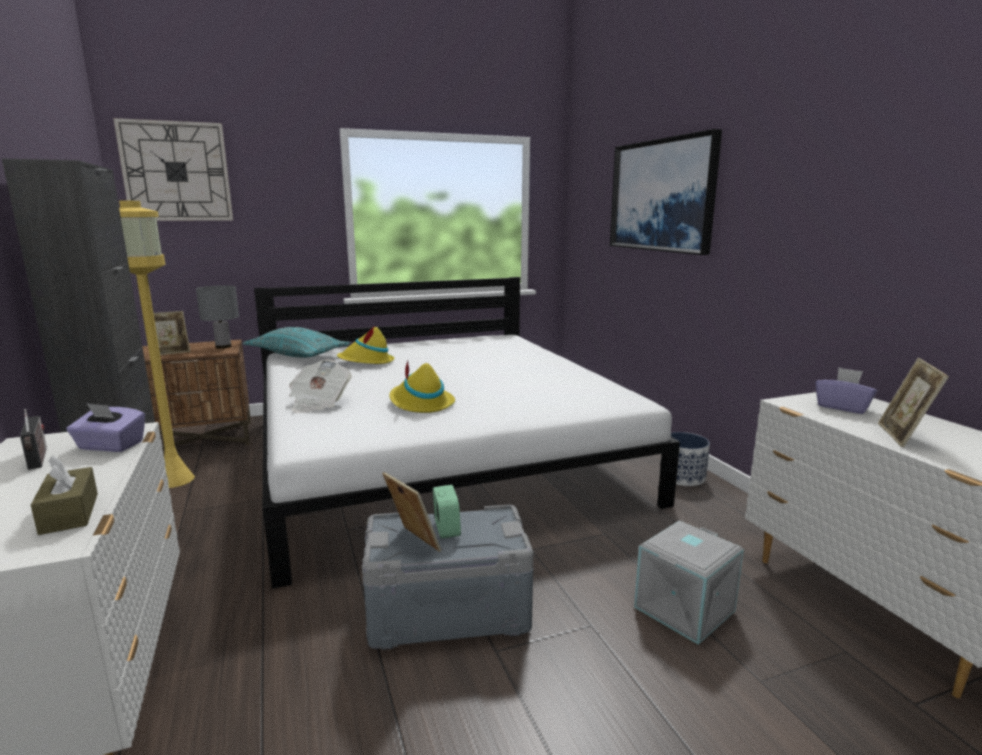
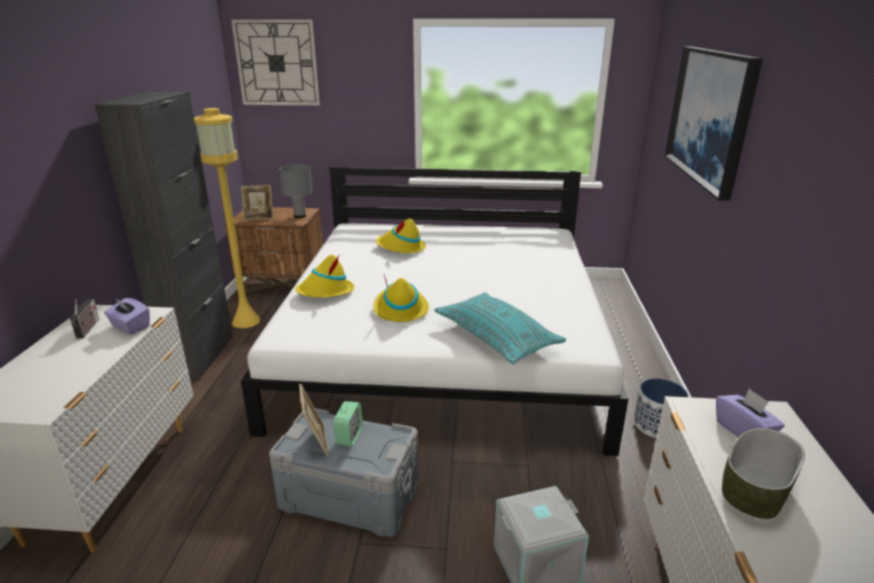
camera: 25 degrees right, 10 degrees up
(69, 513) = (66, 385): brown tissue box -> none
(297, 355) = (355, 230): turquoise pillow -> turquoise pillow (496, 339)
(319, 403) = (325, 292): newspaper -> yellow hat
(903, 436) = (755, 492): picture frame -> bowl

